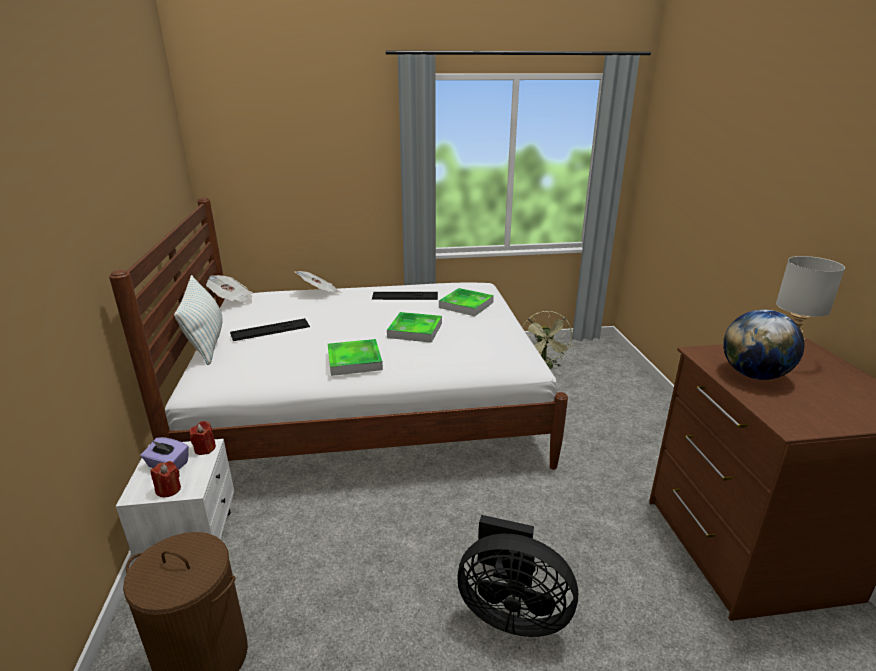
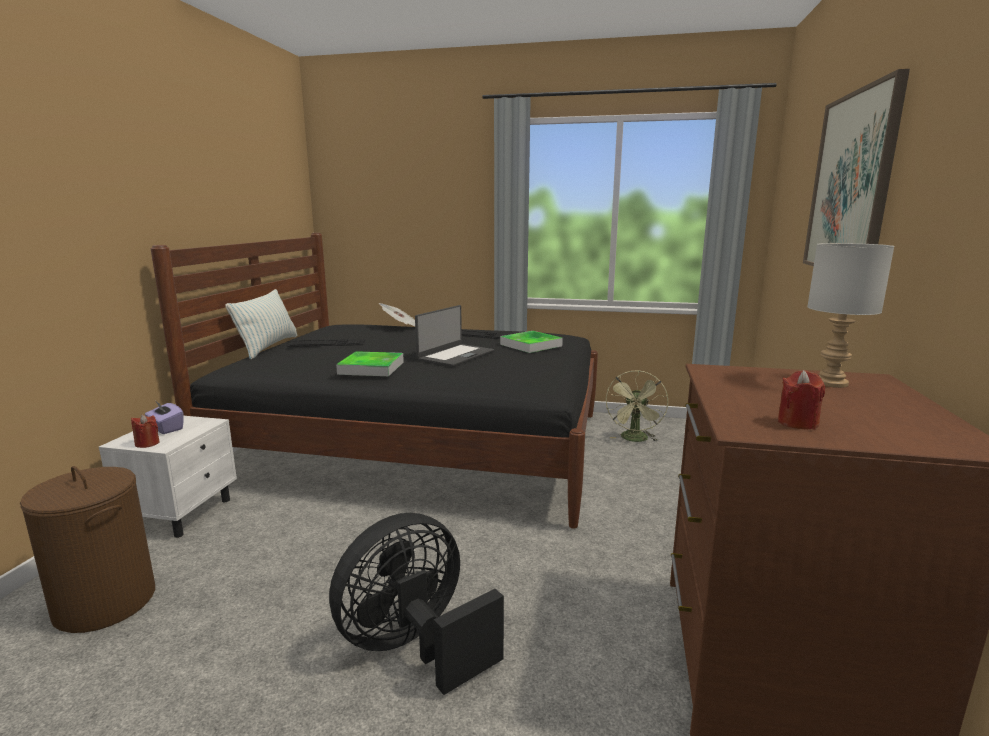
camera: 20 degrees right, 10 degrees down
(205, 448) = (206, 423): red candle -> red candle (797, 423)
(232, 300) = (322, 325): newspaper -> none
(370, 410) = (420, 447): white bed -> black bed
(415, 330) = (455, 356): tray -> laptop
(511, 612) = (415, 647): black fan -> black fan turned 105 degrees clockwise
(753, 175) = (851, 184): none -> picture
(753, 375) = (756, 390): globe -> none

